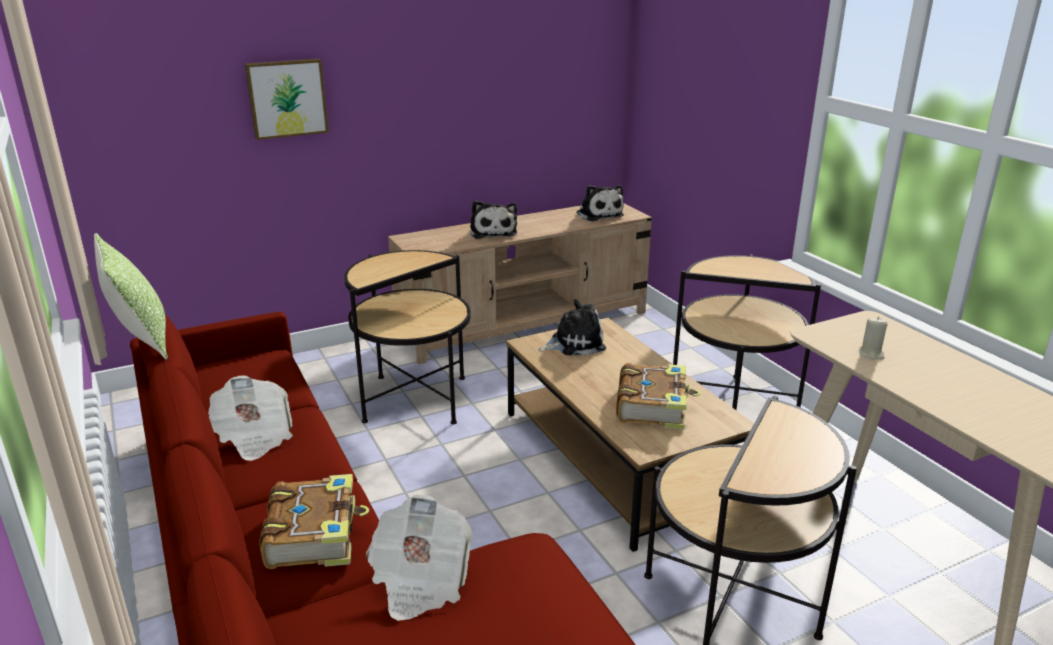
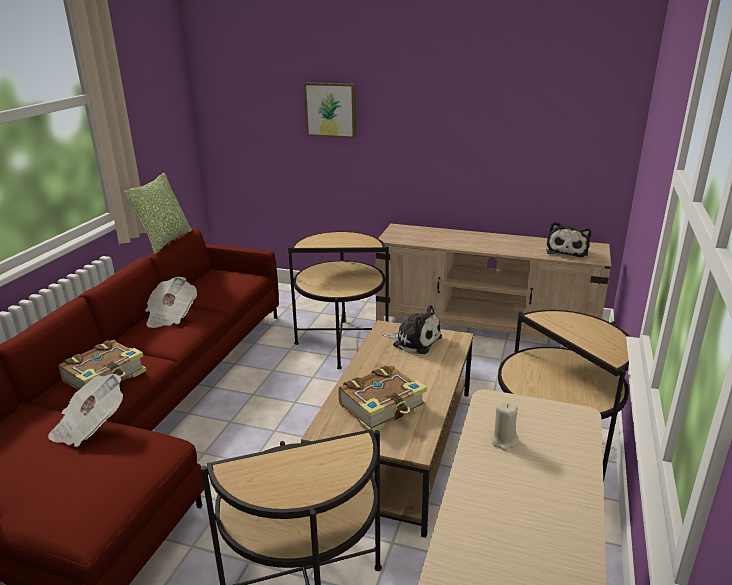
camera: 45 degrees right, 0 degrees up
(493, 232) = (460, 240): plush toy -> none

